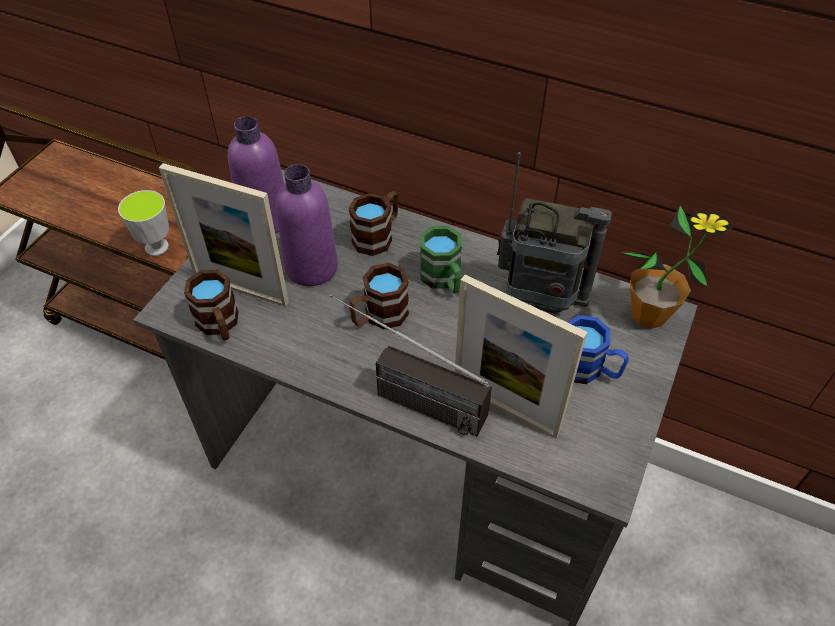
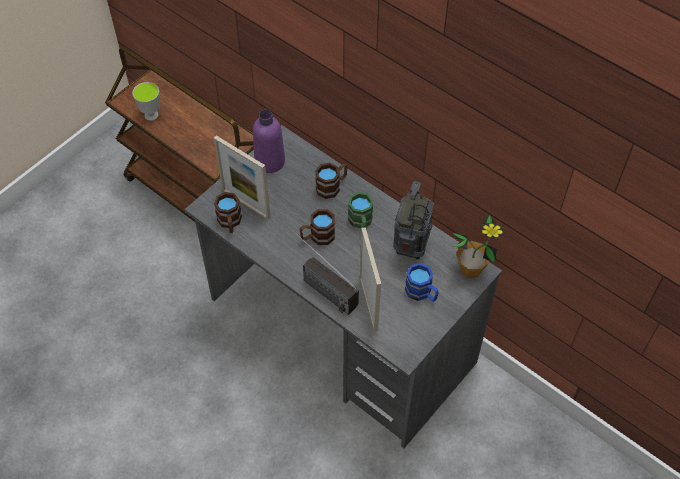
camera: 15 degrees right, 5 degrees up
(157, 247) = (205, 159): cup -> cup (151, 115)
(311, 267) = (288, 198): purple bottle -> none
(505, 408) = (368, 303): picture frame -> picture frame turned 150 degrees counterclockwise
(539, 300) = (411, 247): radio -> radio turned 105 degrees counterclockwise

